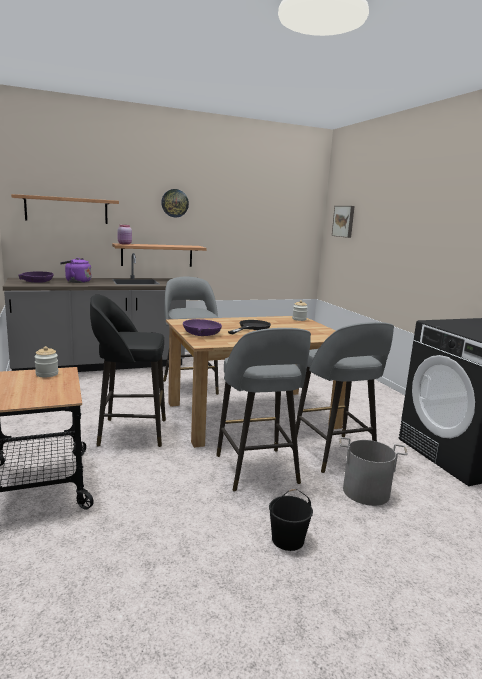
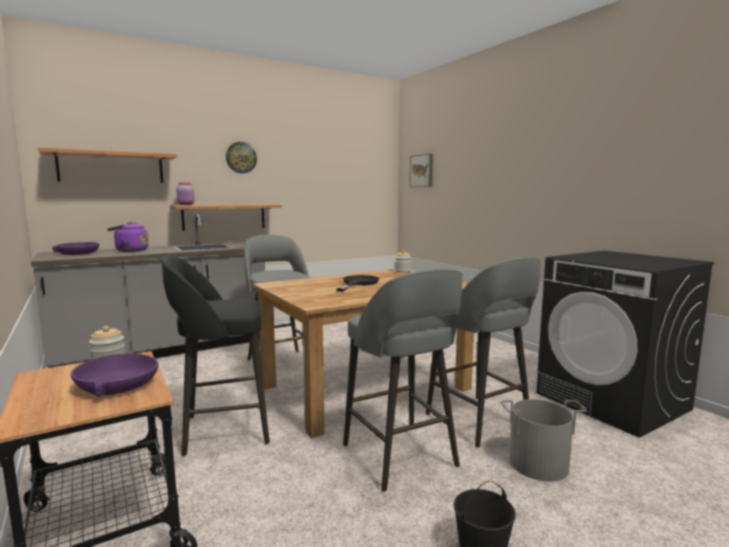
camera: 10 degrees left, 5 degrees down
(202, 333) = (305, 294): purple bowl -> purple bowl (117, 385)

